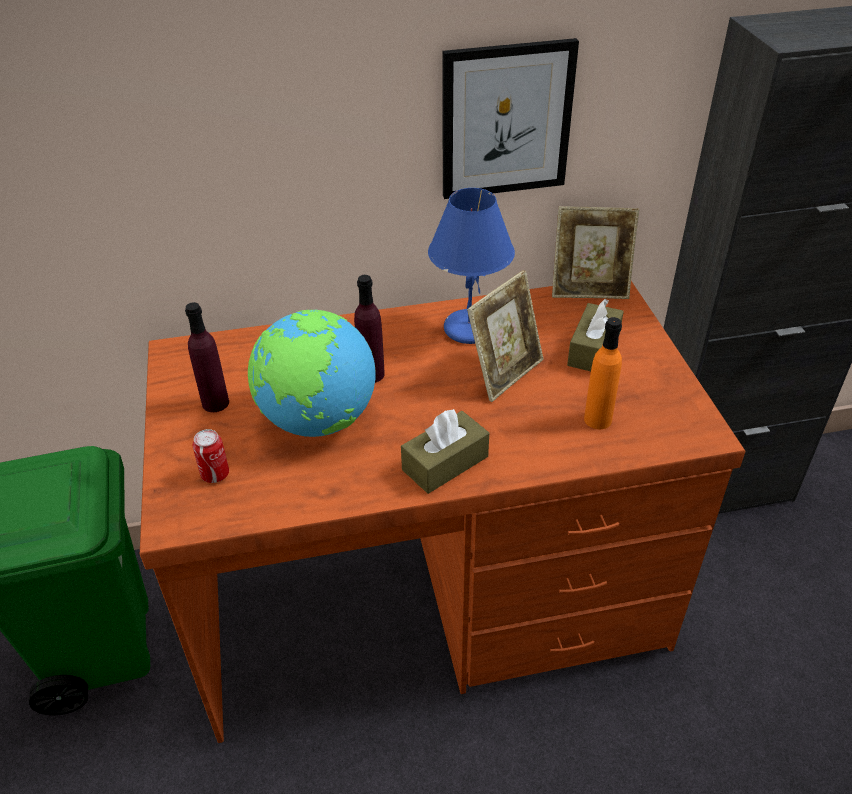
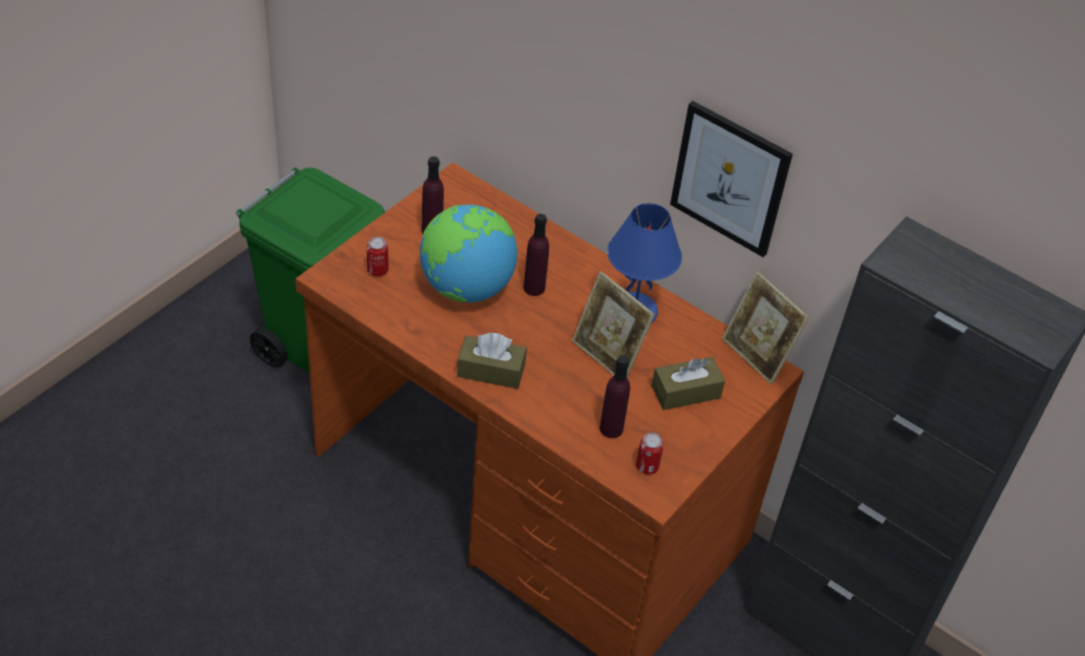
camera: 45 degrees right, 5 degrees up
(505, 373) = (607, 356): picture frame -> picture frame turned 45 degrees clockwise
(597, 419) = (611, 428): orange bottle -> purple bottle
(664, 421) = (647, 466): none -> can

